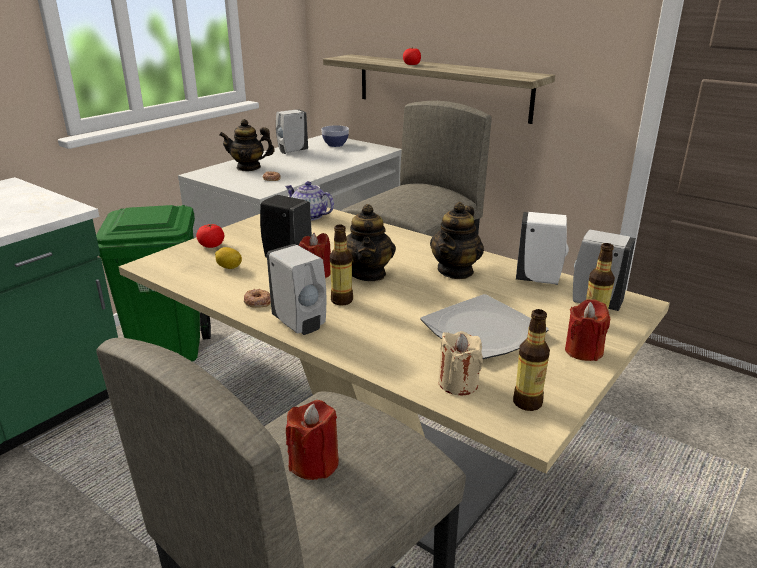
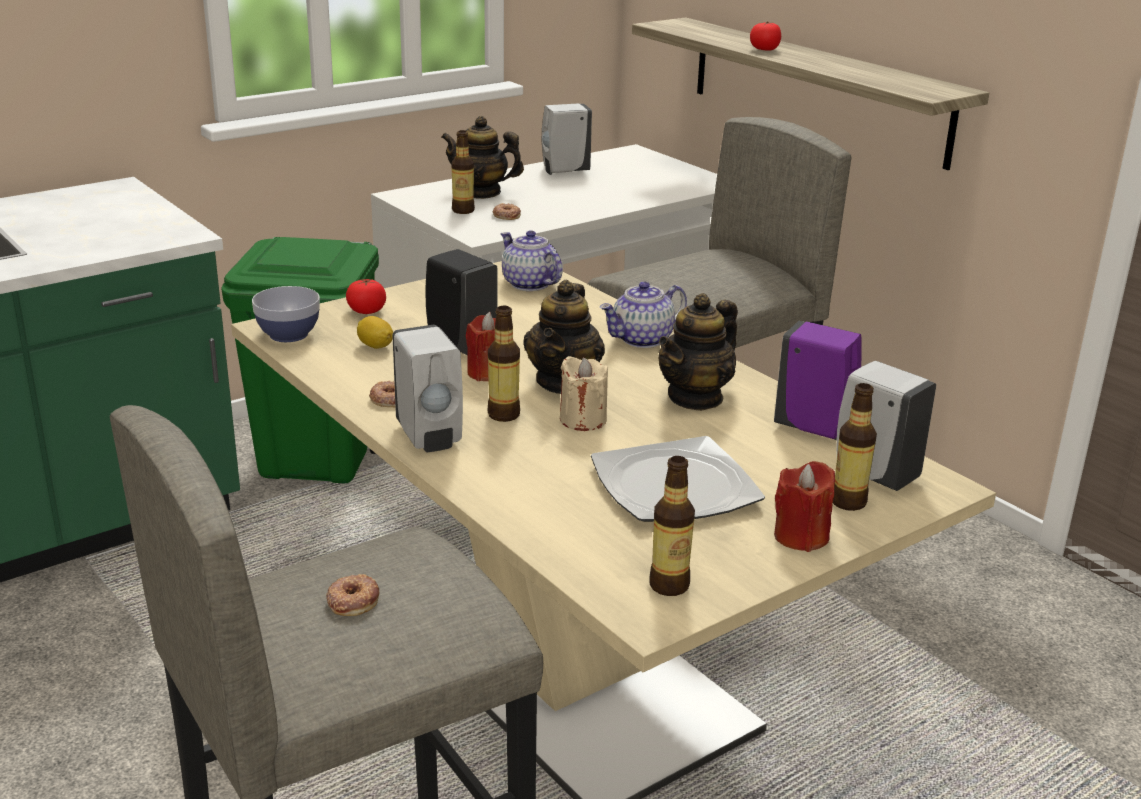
camera: 15 degrees right, 0 degrees up
(243, 178) = (463, 210): none -> bottle
(314, 463) = (352, 600): red candle -> donut
(335, 144) = (641, 166): bowl -> bowl (289, 334)
(399, 240) = (642, 340): none -> teapot
(458, 383) = (592, 546): beige candle -> beige candle (583, 420)
(539, 280) = (815, 429): white soap dispenser -> purple soap dispenser

